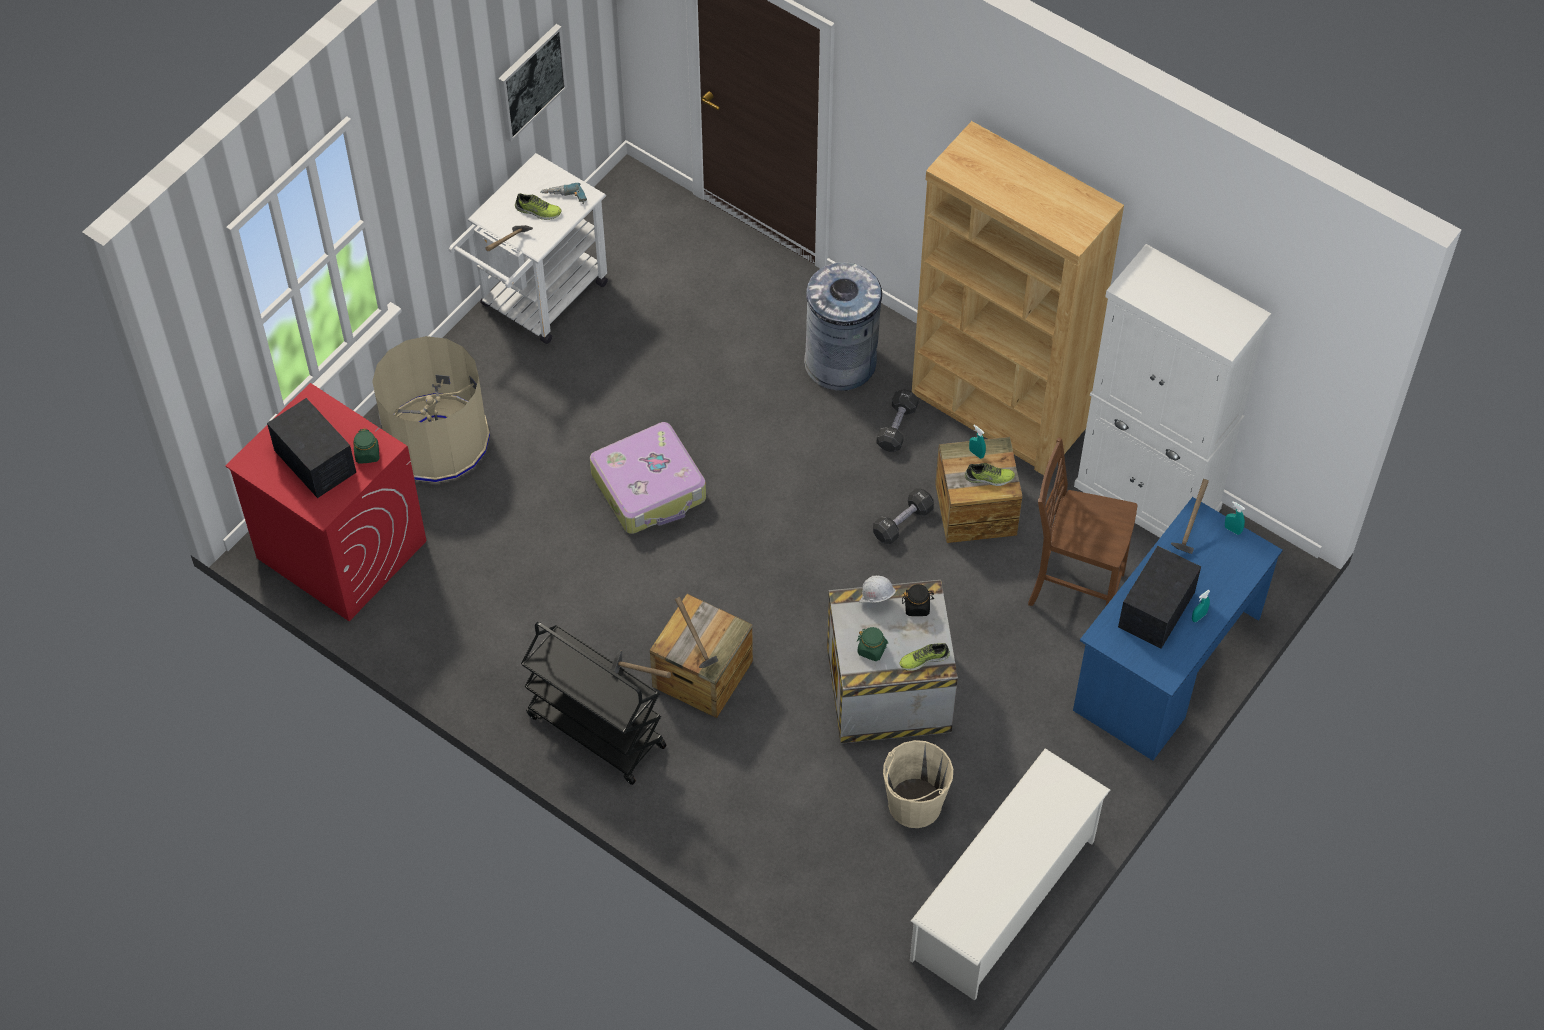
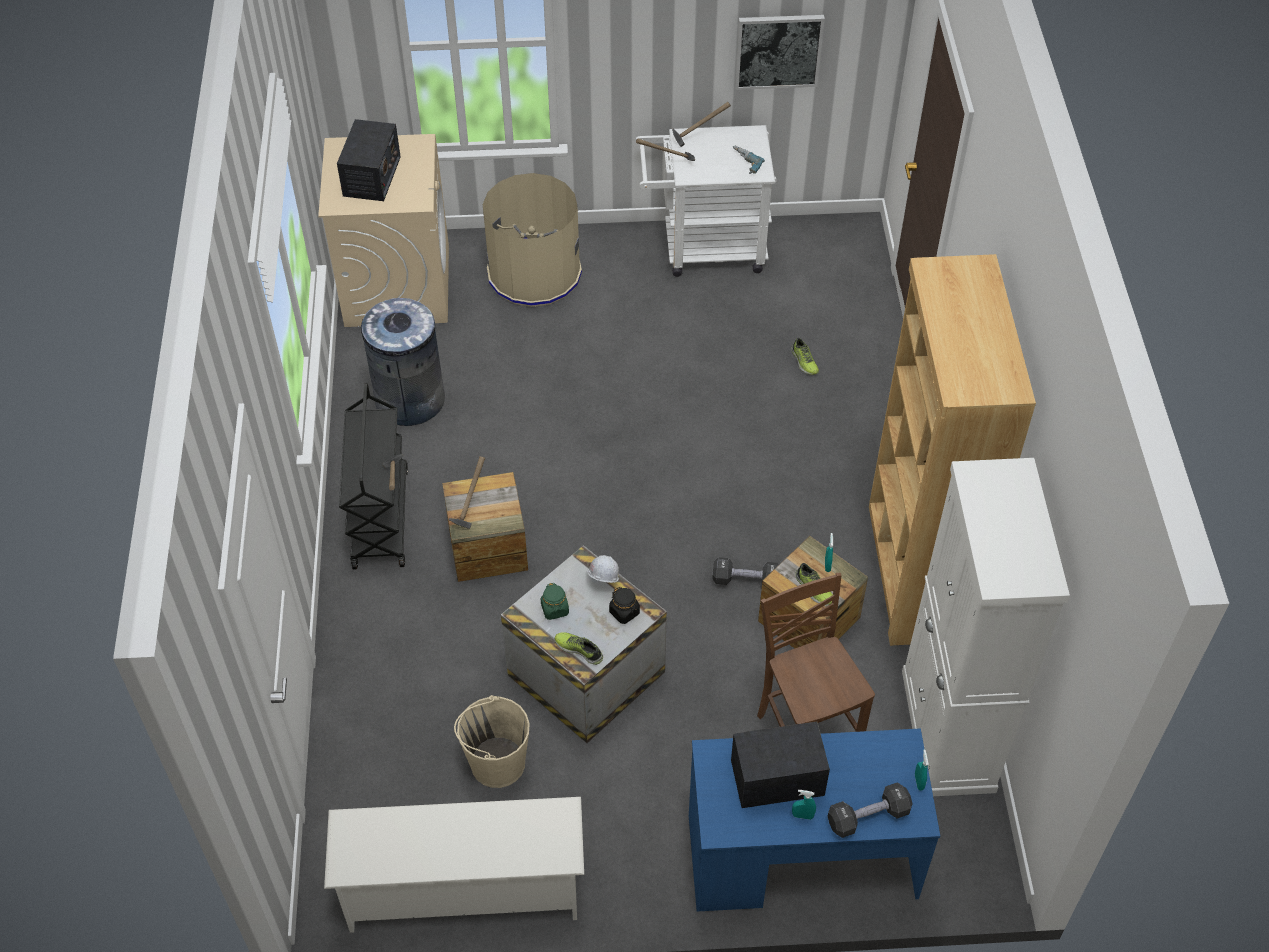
camera: 50 degrees right, 5 degrees down
(340, 549) = (397, 285): red washing machine -> beige washing machine
(367, 454) = (404, 197): green jar -> none
(538, 211) = (717, 157): shoe -> shoe (804, 361)
(650, 488) = (616, 410): suitcase -> none
(840, 362) = (846, 445): grey trash can -> grey trash can (410, 400)
(897, 427) = (827, 518): black dumbbell -> black dumbbell (868, 816)
(1188, 530) = (882, 748): hammer -> hammer (698, 137)

